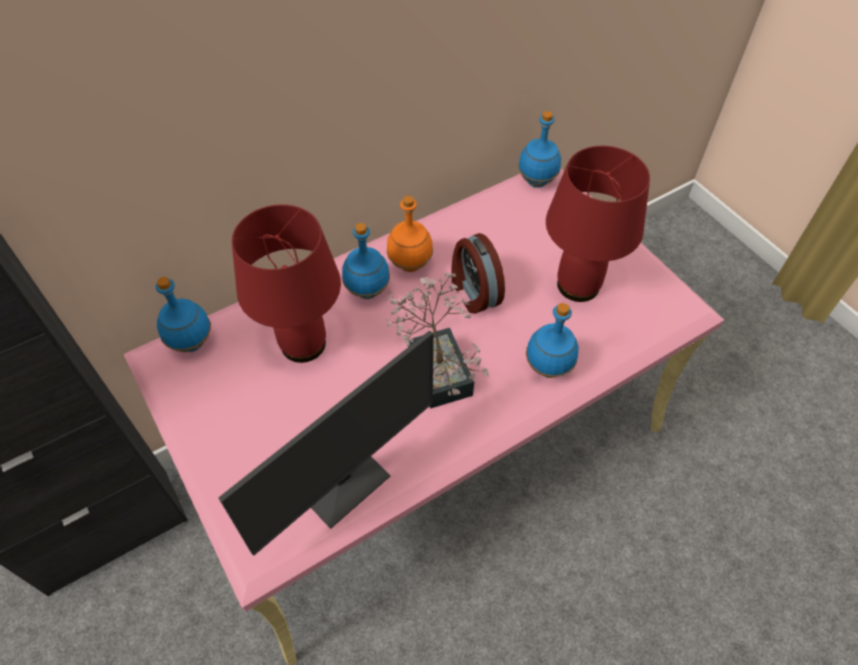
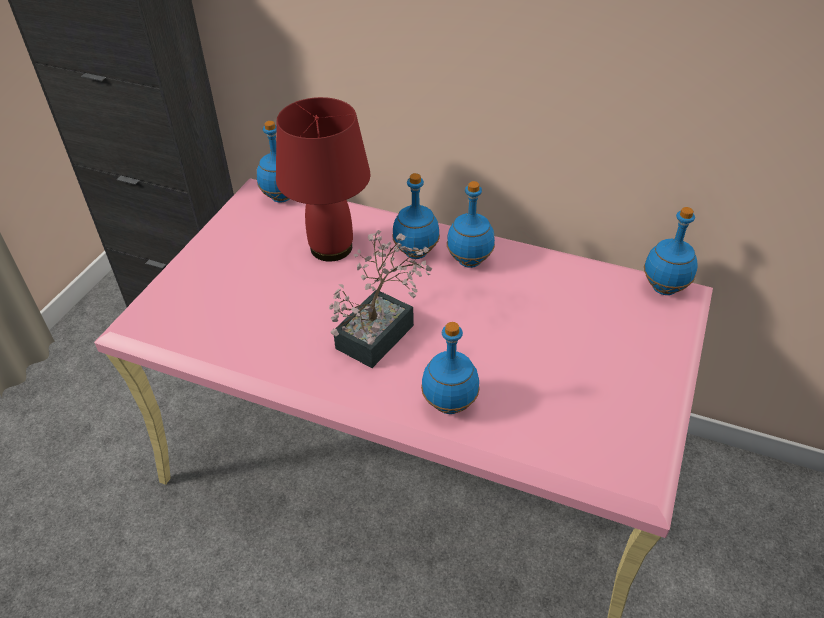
camera: 55 degrees right, 10 degrees down
(342, 482) = (226, 334): monitor -> none
(410, 265) = (469, 262): orange bottle -> blue bottle
(474, 292) = (482, 313): alarm clock -> none
(578, 286) = (570, 380): red table lamp -> none

